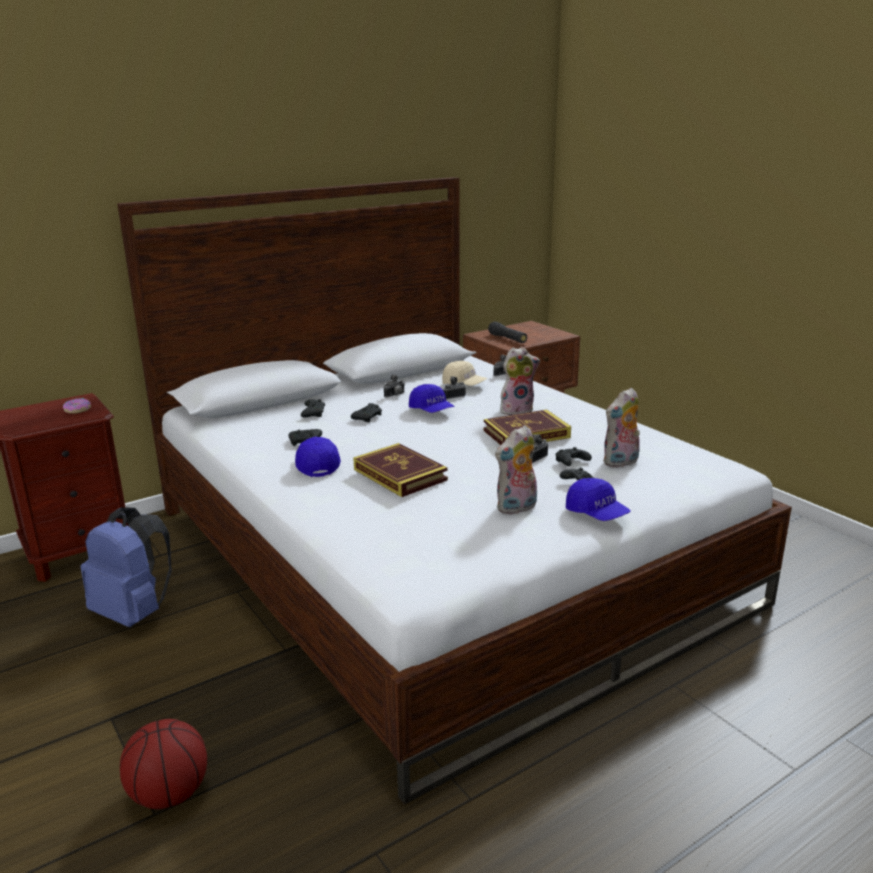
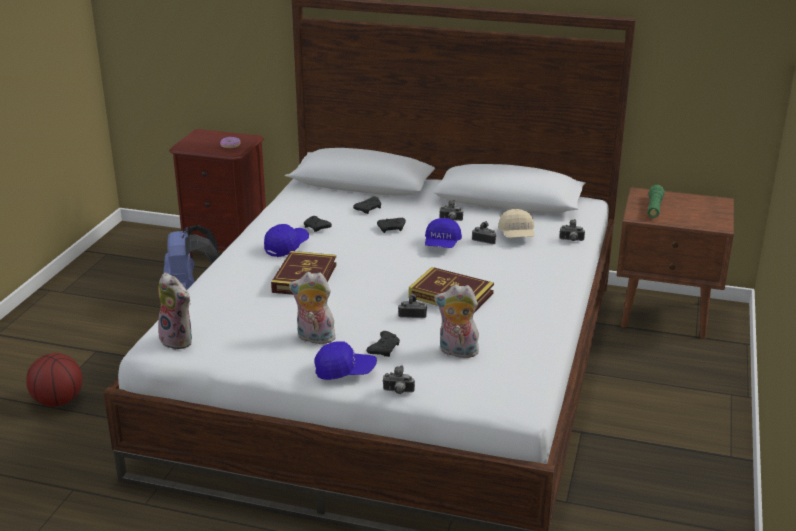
camera: 50 degrees right, 5 degrees up
(507, 339) = (654, 208): black flashlight -> green flashlight
(517, 410) = (499, 275): plush toy -> plush toy (179, 340)
(571, 463) = (425, 332): black game controller -> none
(596, 514) = (345, 371): blue cap -> blue cap turned 105 degrees counterclockwise
(661, 504) = (398, 392): none -> camera

